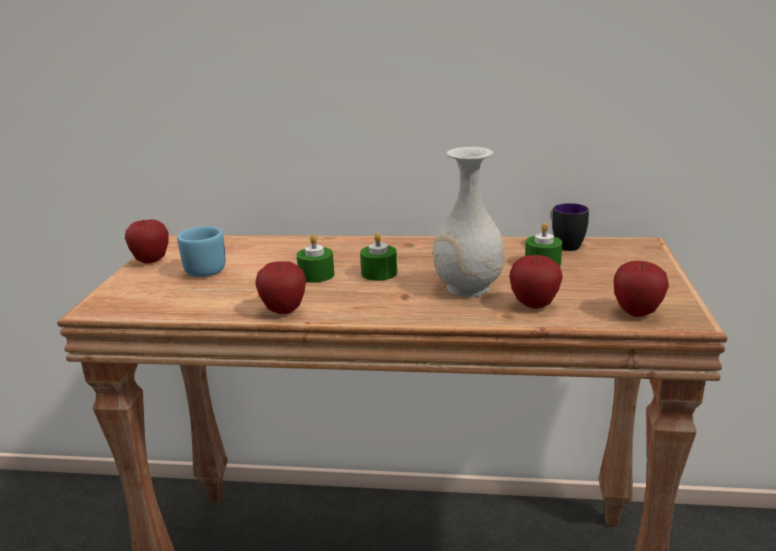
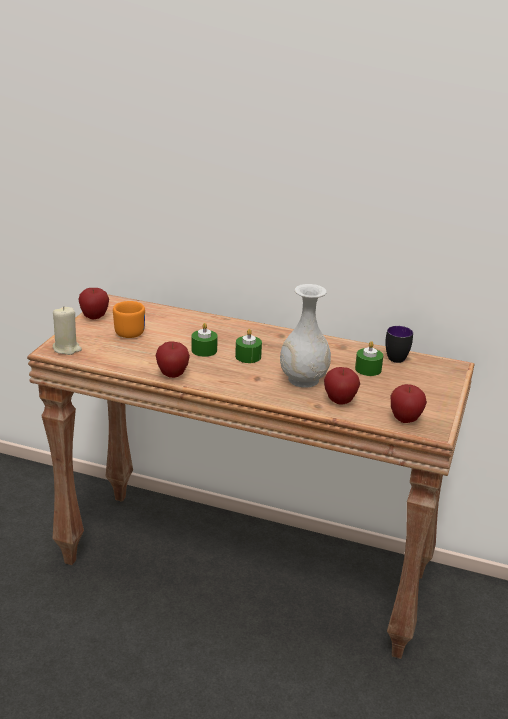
camera: 10 degrees right, 5 degrees up
(117, 303) = (67, 349): none -> beige candle
(203, 269) = (128, 331): blue mug -> orange mug

